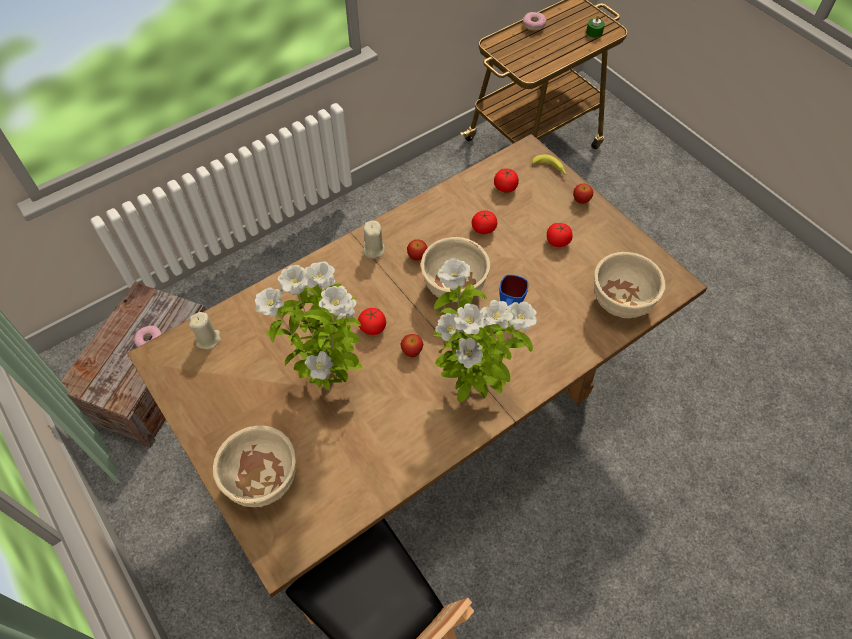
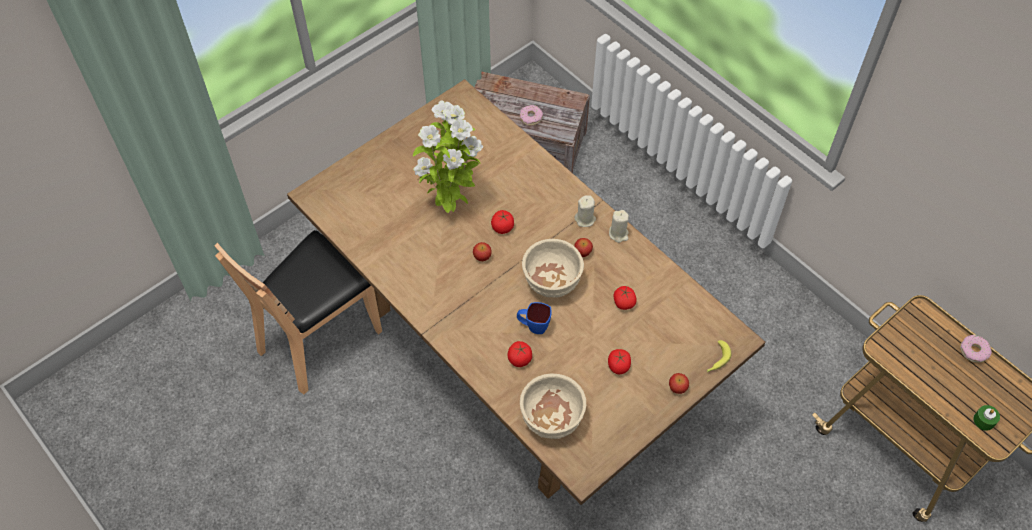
camera: 85 degrees right, 0 degrees up
(208, 339) = (480, 123): beige candle -> beige candle (618, 234)
(263, 479) = (367, 177): beige bowl -> none
(471, 387) = (450, 301): potted plant -> none
(505, 187) = (681, 319): tomato -> tomato (520, 359)

